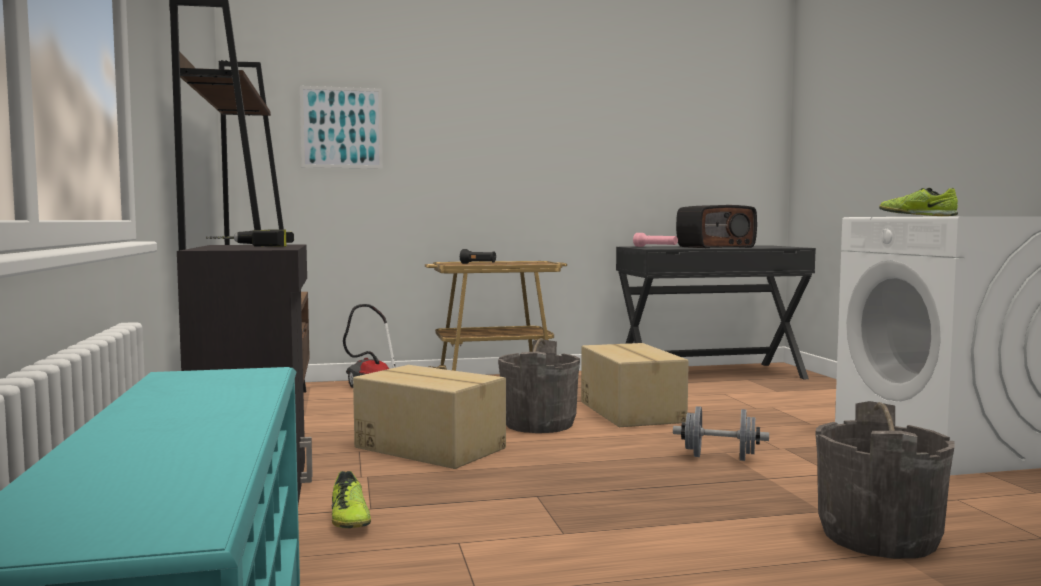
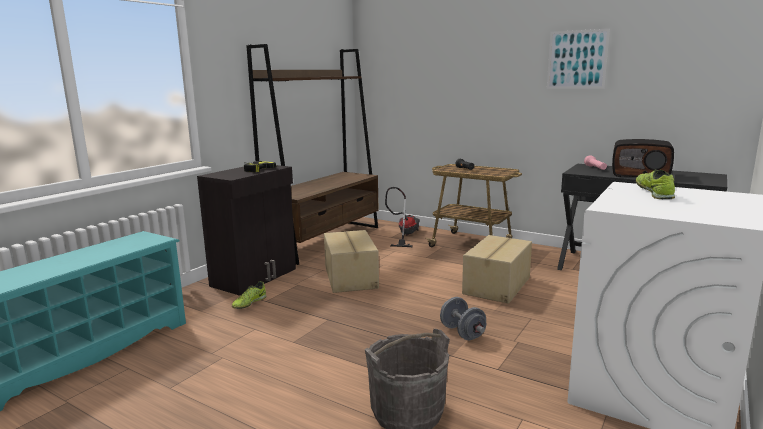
camera: 45 degrees right, 10 degrees up
(341, 127) = (409, 79): picture -> picture (577, 59)
(539, 424) = (428, 279): grey bucket -> none

